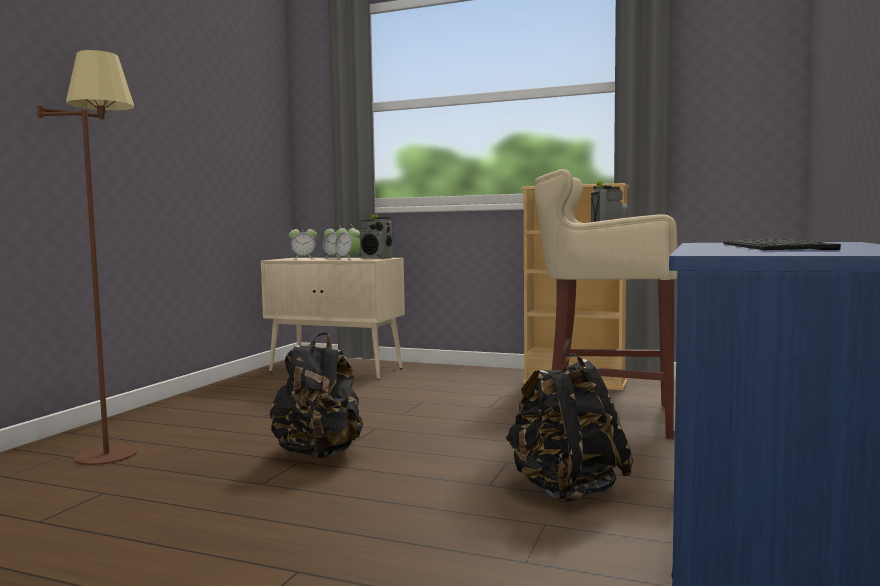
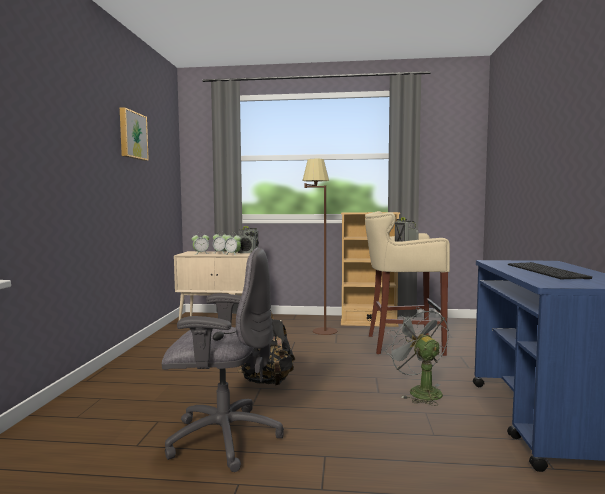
camera: 15 degrees left, 0 degrees up
(112, 446) = (129, 388): brown floor lamp -> brown floor lamp (319, 328)
(168, 525) = (222, 438): none -> grey office chair
(178, 68) = (132, 135): none -> picture
(565, 490) = (419, 391): black backpack -> grey fan

